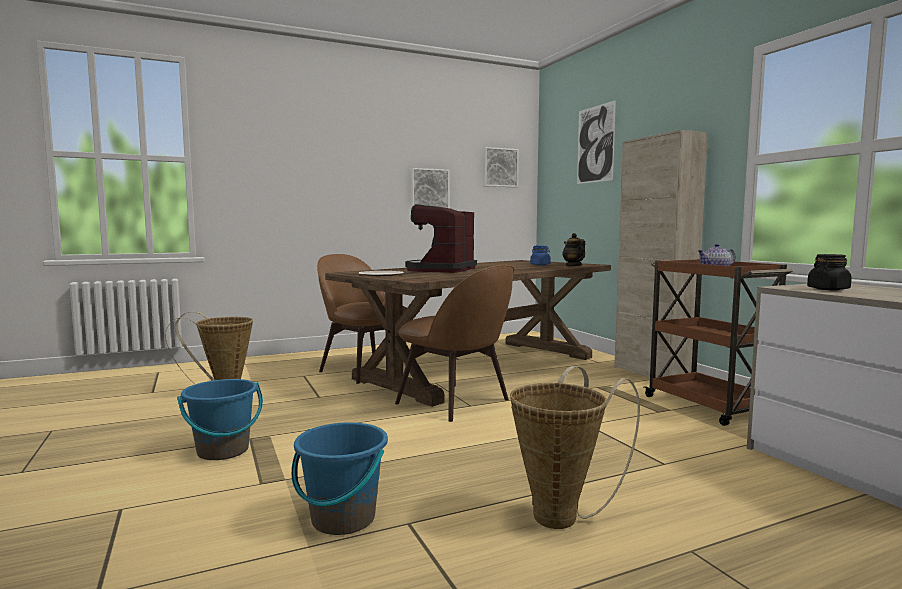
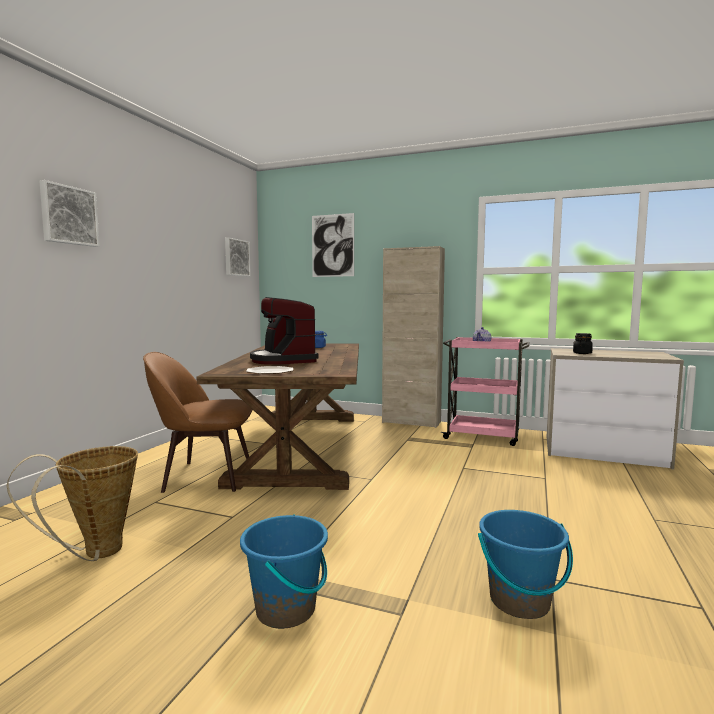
camera: 45 degrees left, 0 degrees up
(429, 189) = (187, 276): picture -> picture (68, 215)
(456, 403) = (357, 480): brown chair -> none
(563, 515) = (586, 529): basket -> none
(573, 265) = (345, 346): teapot -> none
(709, 407) = (483, 436): brown cart -> pink cart

